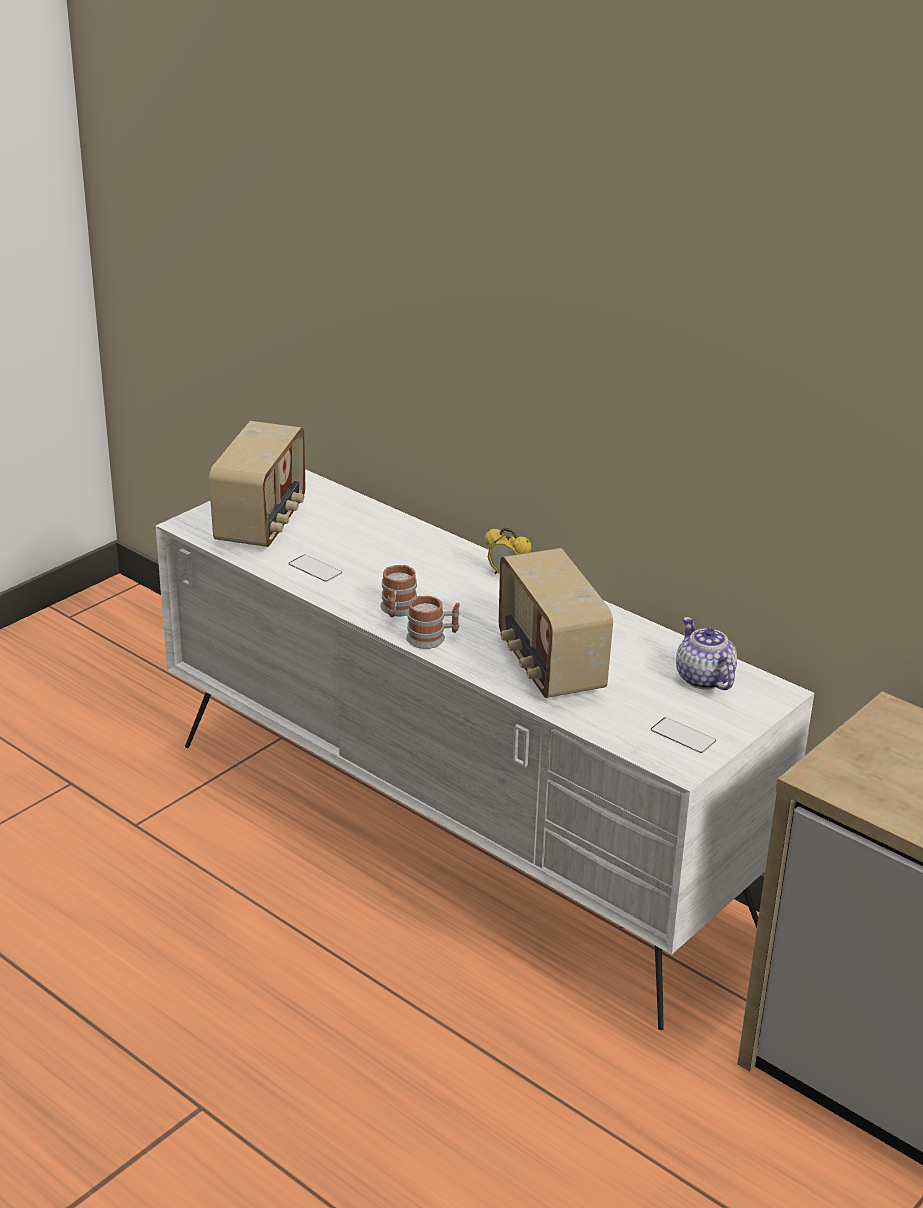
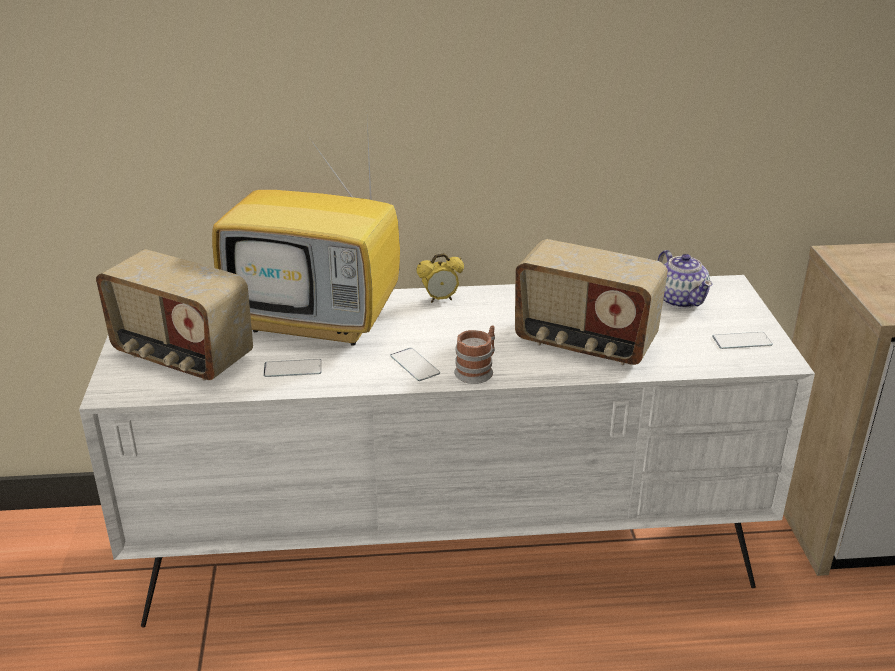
camera: 45 degrees left, 0 degrees up
(262, 523) = (181, 357): radio -> radio turned 150 degrees clockwise
(390, 545) = (319, 321): none -> television
(397, 610) = (414, 365): mug -> phone
(704, 679) = (680, 299): teapot -> teapot turned 135 degrees counterclockwise

